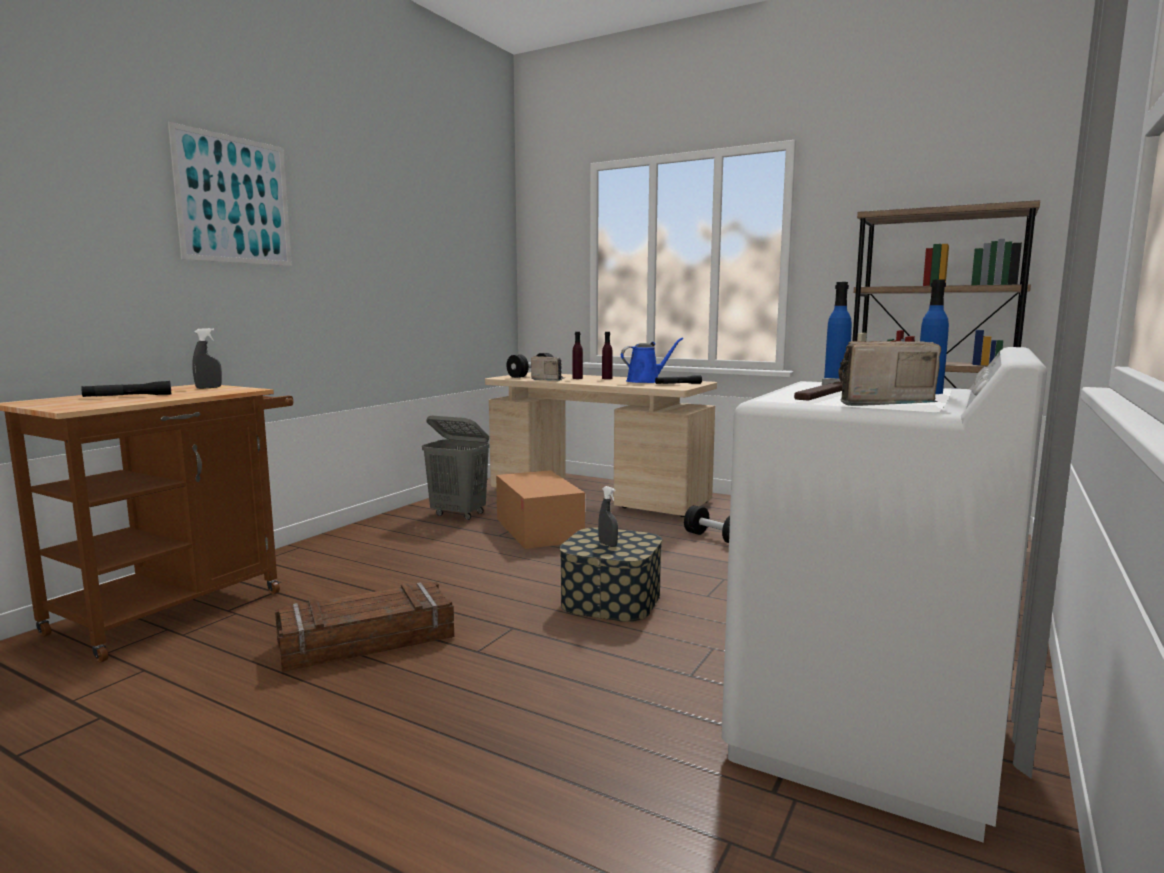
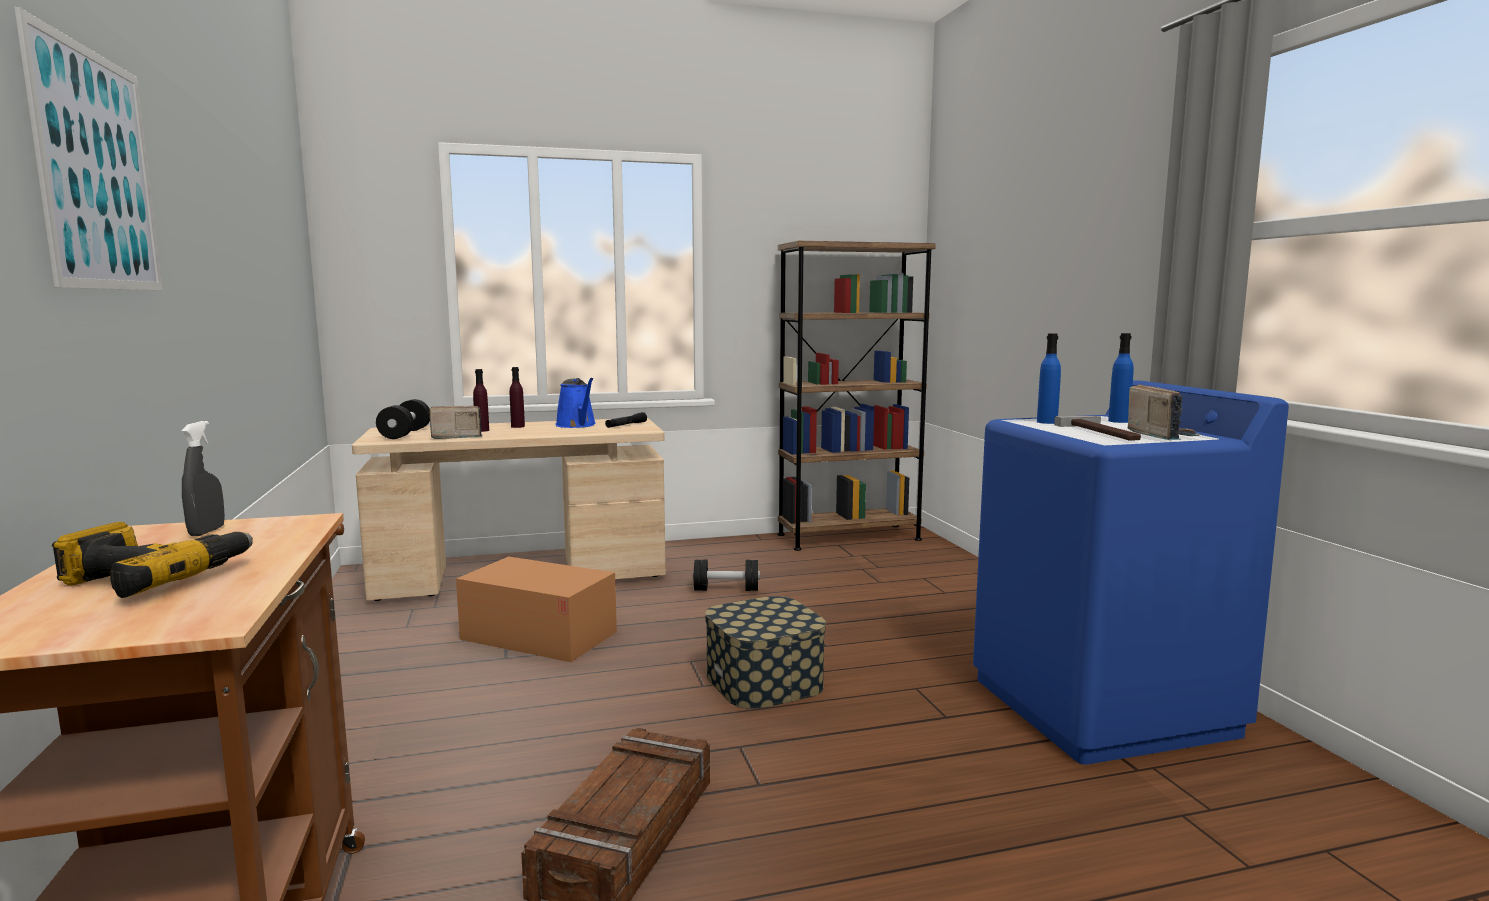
camera: 45 degrees left, 0 degrees up
(128, 396) = (155, 577): black flashlight -> power drill
(459, 514) = (393, 649): grey laundry basket -> none
(608, 544) = (767, 619): grey spray bottle -> none
(646, 381) = (577, 425): blue watering can -> blue watering can turned 135 degrees clockwise
(864, 736) = (1102, 707): white washing machine -> blue washing machine
(878, 403) = (1161, 435): radio -> radio turned 135 degrees clockwise

